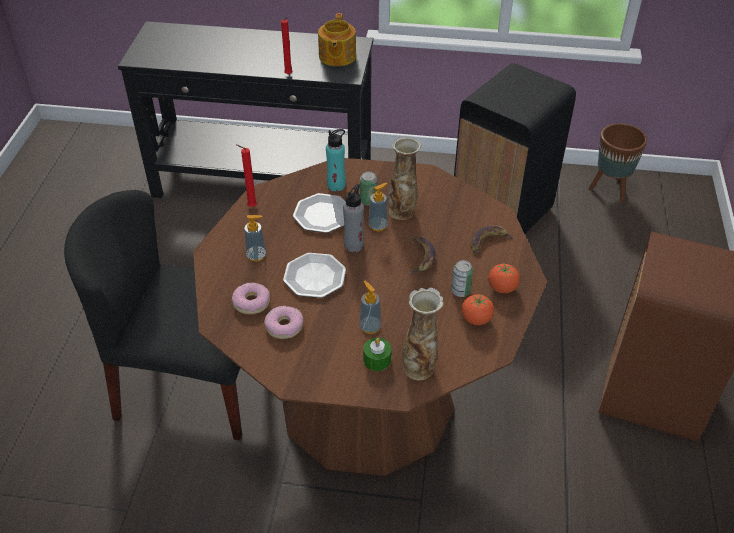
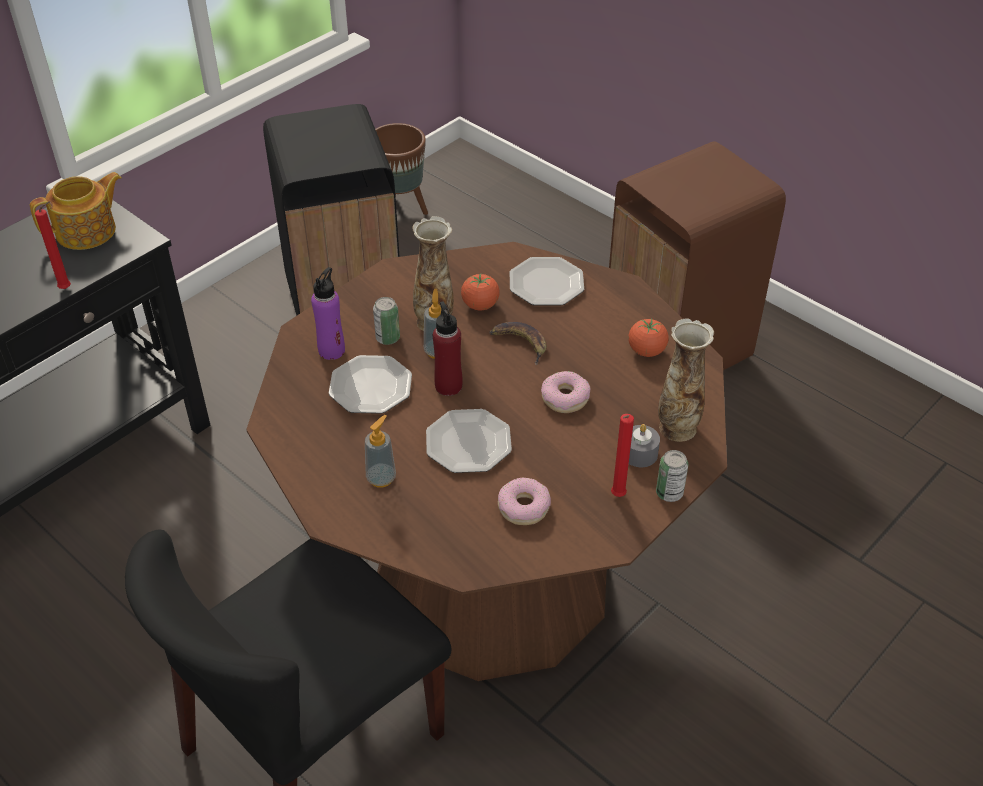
camera: 55 degrees left, 0 degrees up
(250, 206) = (286, 443): red candle -> red candle (617, 497)
(251, 303) = (458, 519): donut -> donut (565, 398)
(336, 57) = (87, 231): teapot -> teapot turned 75 degrees counterclockwise
(336, 185) = (331, 350): turquoise bottle -> purple bottle
(354, 245) = (448, 386): grey bottle -> red bottle
(370, 327) = (587, 435): soap dispenser -> none
(377, 360) = (639, 454): green candle -> grey candle
(460, 291) = (597, 341): can -> can (669, 493)
(488, 242) = (545, 283): banana -> plate
(502, 288) = (620, 310): tomato -> tomato (480, 305)

